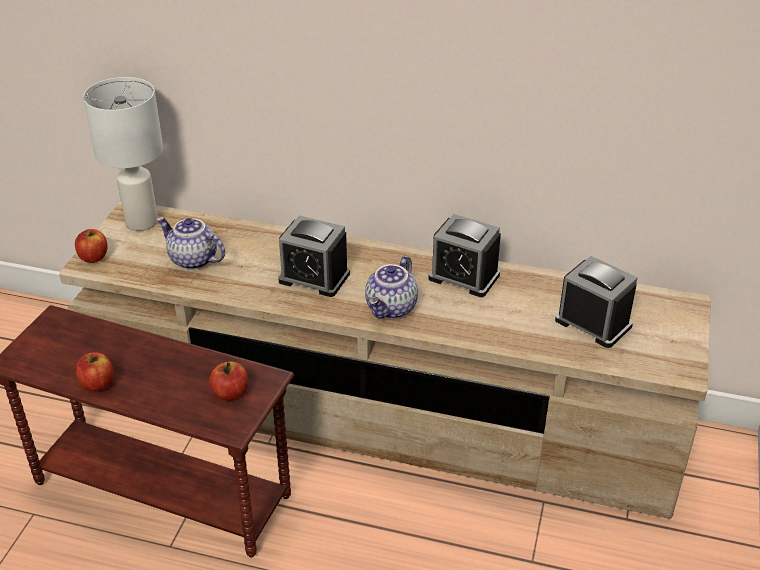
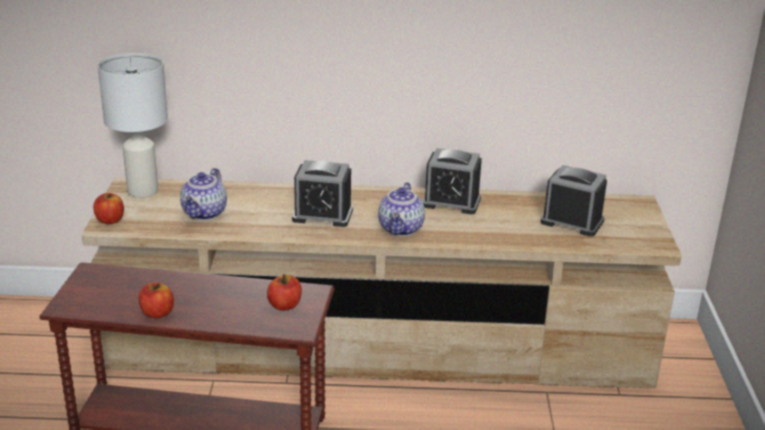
camera: 15 degrees left, 10 degrees down
(192, 260) = (205, 213): teapot -> teapot turned 90 degrees counterclockwise

